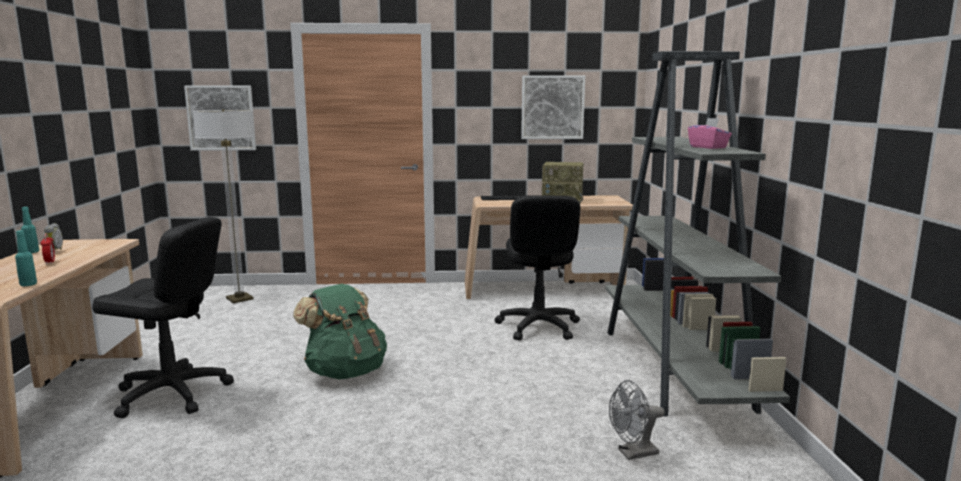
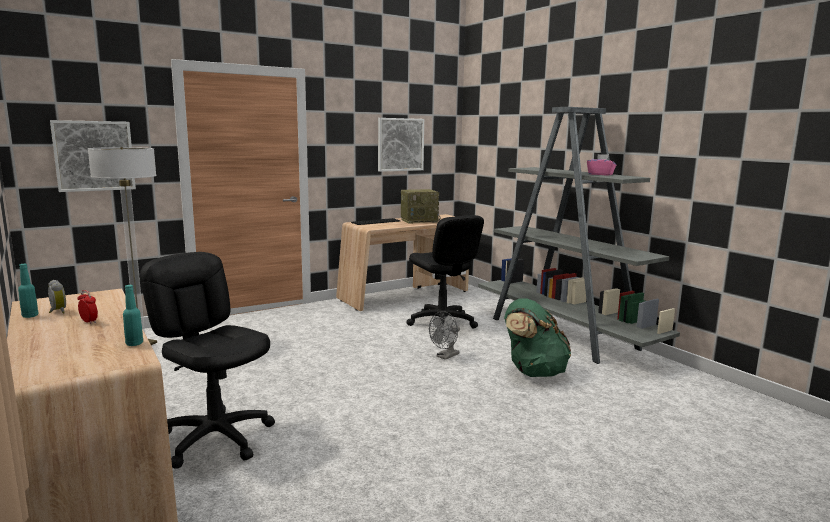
camera: 30 degrees left, 0 degrees up
(172, 394) = (216, 438): black office chair -> black office chair turned 120 degrees counterclockwise
(345, 372) = (348, 384): green backpack -> green backpack (533, 371)
(633, 454) = (612, 389): grey fan -> grey fan (445, 356)

